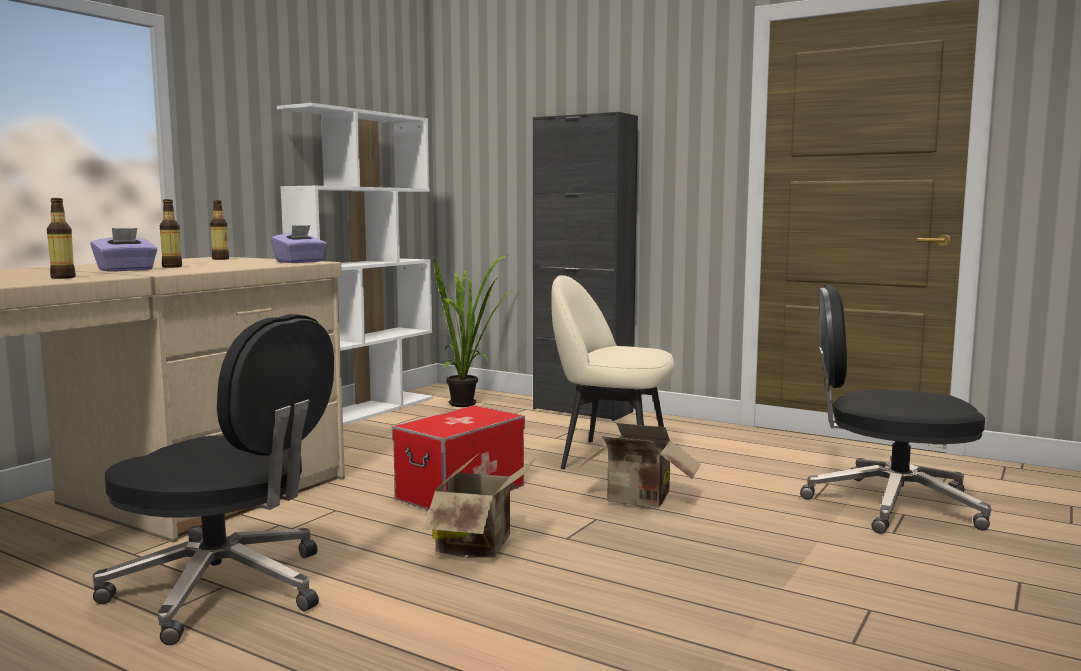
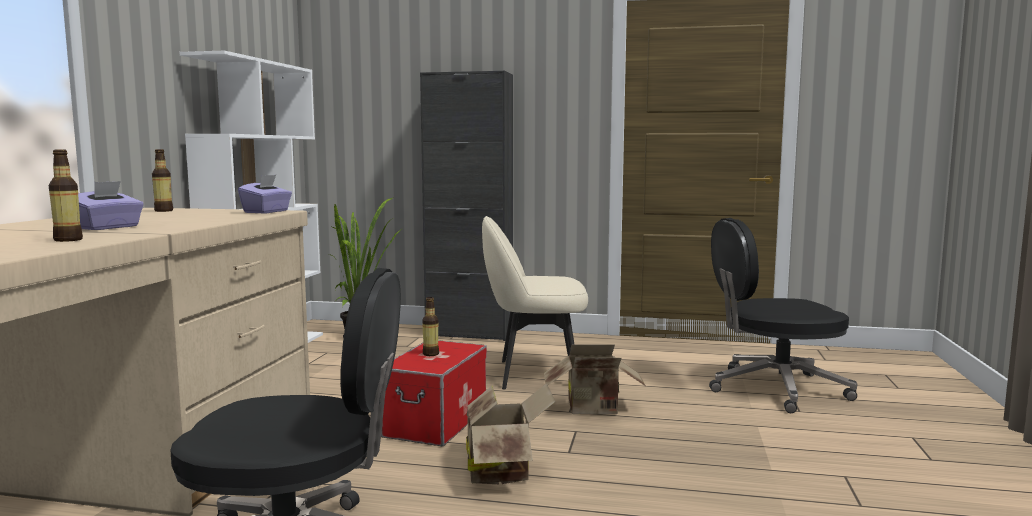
camera: 20 degrees left, 0 degrees up
(172, 267) = (147, 222): bottle -> bottle (430, 354)

